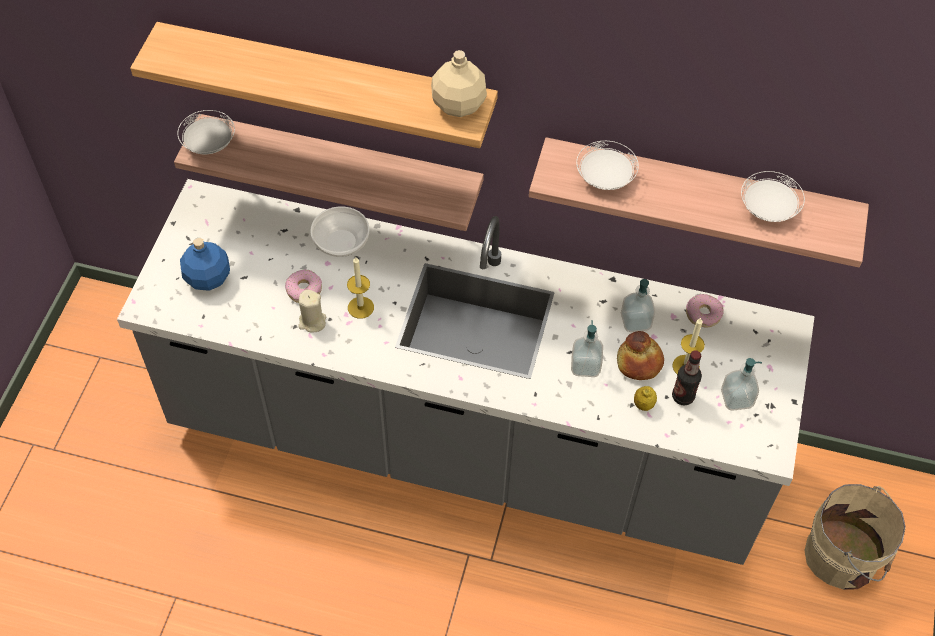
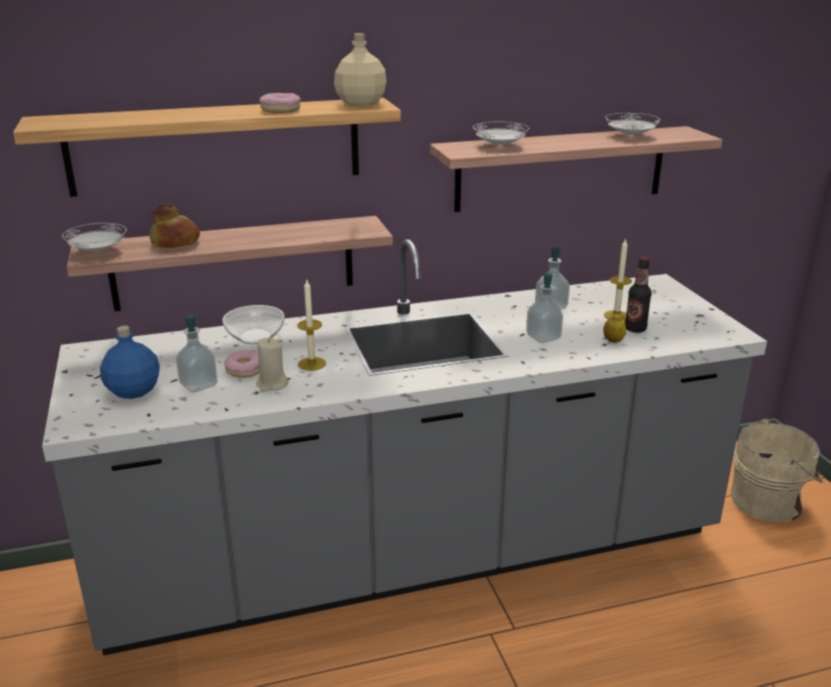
camera: 30 degrees left, 30 degrees down
(638, 362) = (580, 324): bread -> bread (175, 243)
(703, 314) = (593, 292): donut -> donut (280, 110)
(736, 398) = (673, 319): soap dispenser -> soap dispenser (198, 385)

